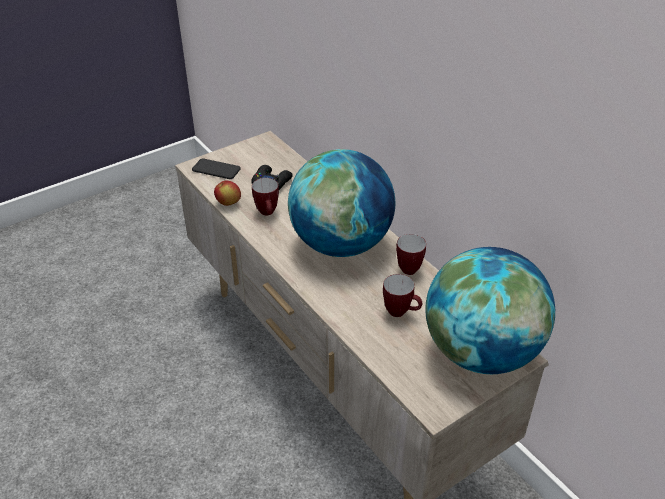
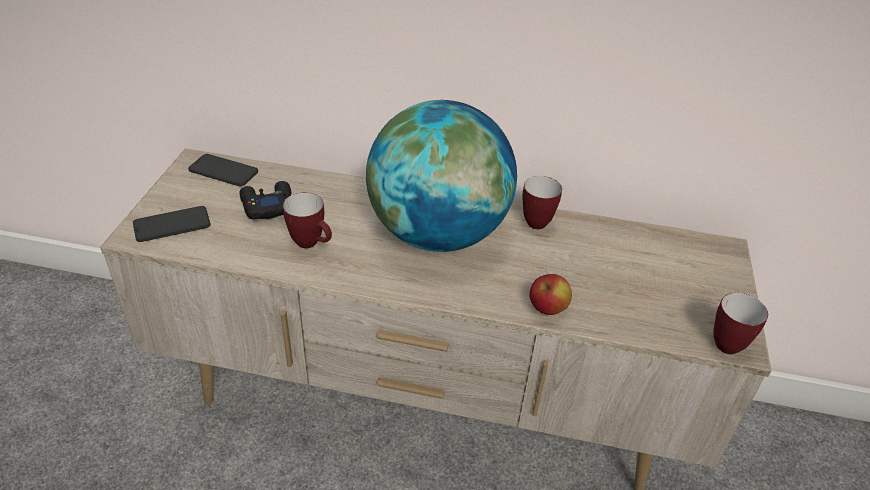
camera: 45 degrees left, 0 degrees up
(228, 203) = (244, 257): apple -> apple (547, 309)
(273, 152) = (223, 171): none -> phone
(401, 312) = (587, 270): mug -> mug (731, 344)
(481, 352) = (696, 264): globe -> none

